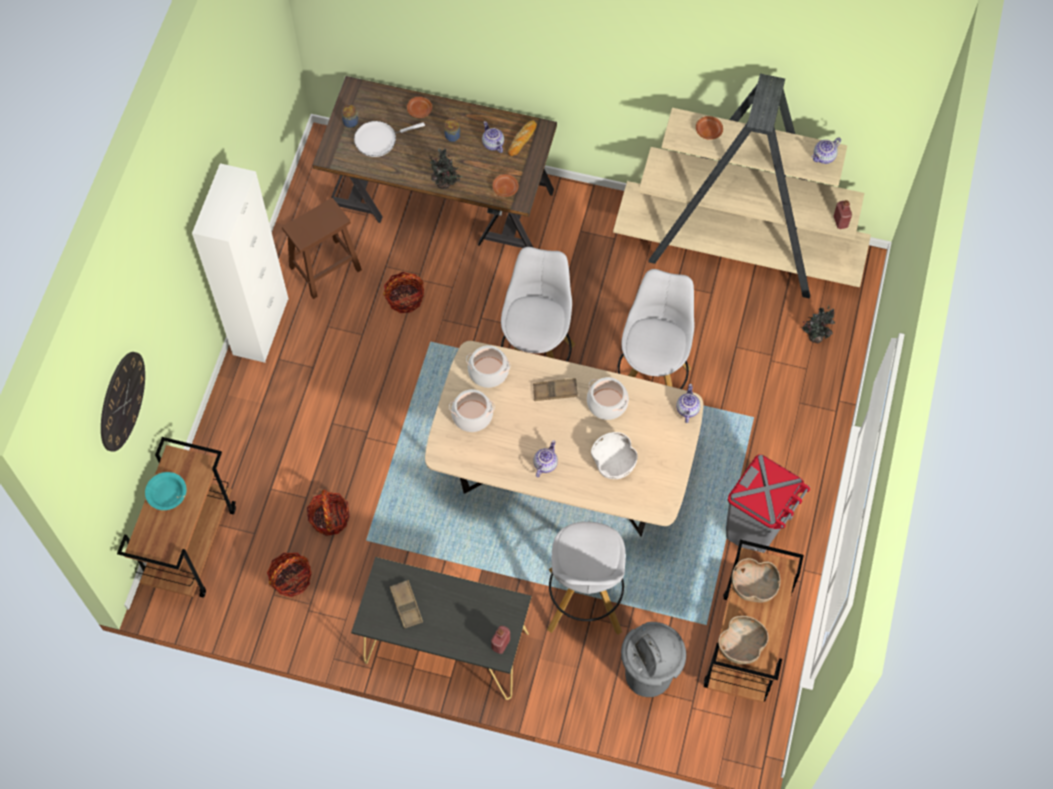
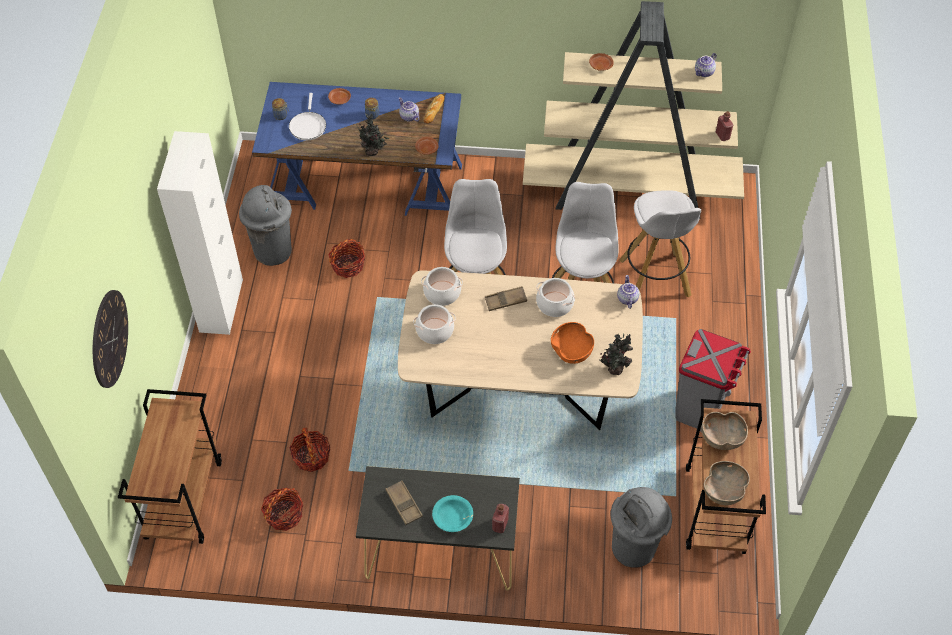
camera: 10 degrees left, 10 degrees down
(167, 494) = (159, 439): turquoise bowl -> turquoise bowl (453, 517)
(326, 267) = (273, 250): brown stool -> grey trash can
(379, 140) = (308, 126): white frying pan -> white frying pan turned 60 degrees counterclockwise
(440, 199) = (365, 184): brown desk -> blue desk
(545, 463) = (509, 361): teapot -> none
(585, 602) = (561, 494): white stool -> white stool (655, 279)
(614, 462) = (572, 351): white bowl -> orange bowl
(815, 336) = (712, 247): potted plant -> potted plant (614, 368)

